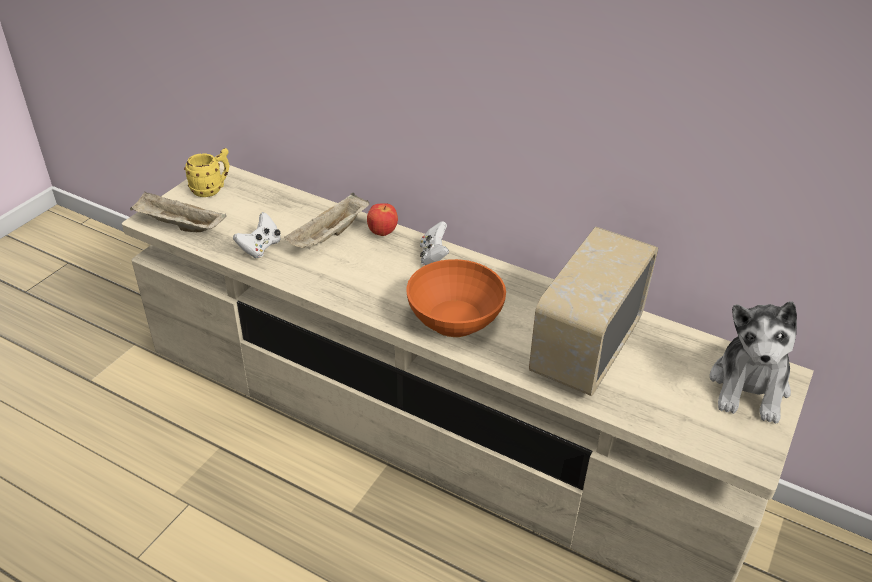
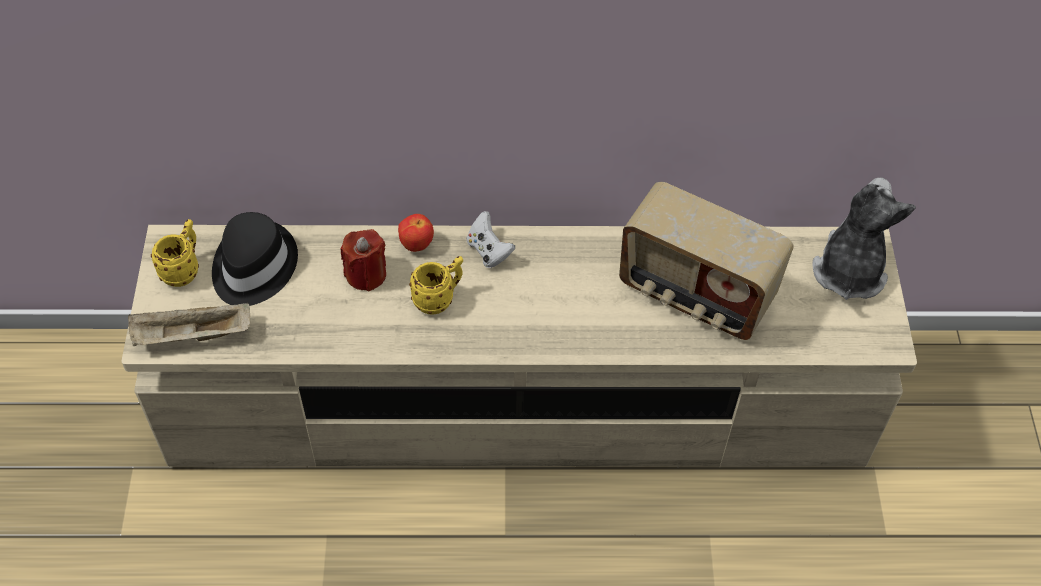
camera: 30 degrees left, 15 degrees up
(257, 204) = (252, 266): none -> black hat
(260, 247) = (306, 323): white game controller -> none
(329, 236) = (366, 274): beige tray -> red candle
(369, 270) = (439, 298): none -> yellow mug
(454, 319) = (562, 319): orange bowl -> none
(584, 347) = (695, 294): radio -> radio turned 60 degrees counterclockwise
(749, 387) = (849, 270): plush toy -> plush toy turned 150 degrees counterclockwise

